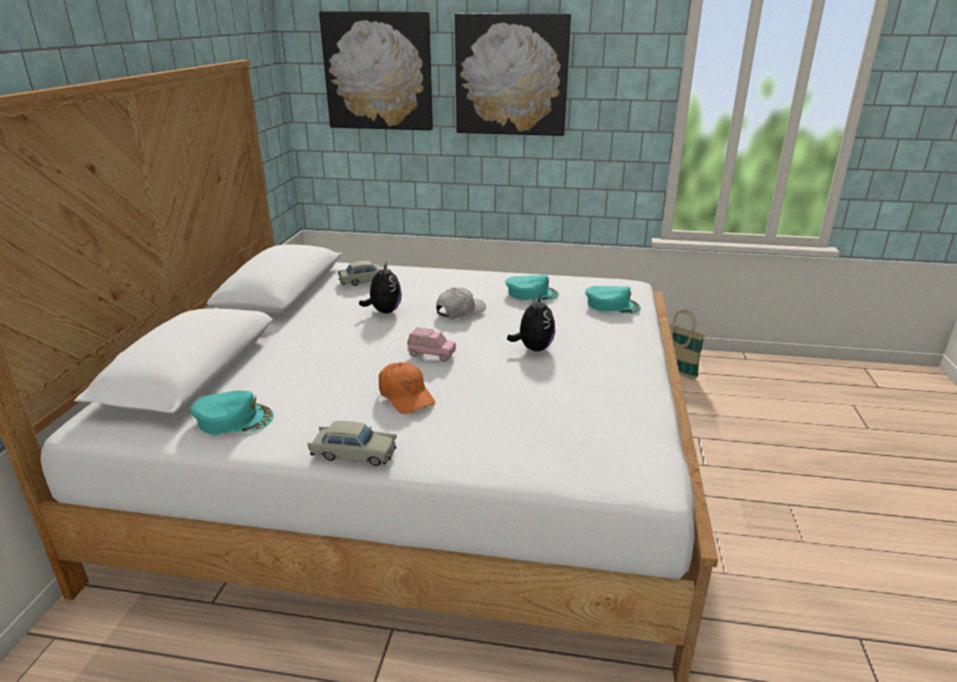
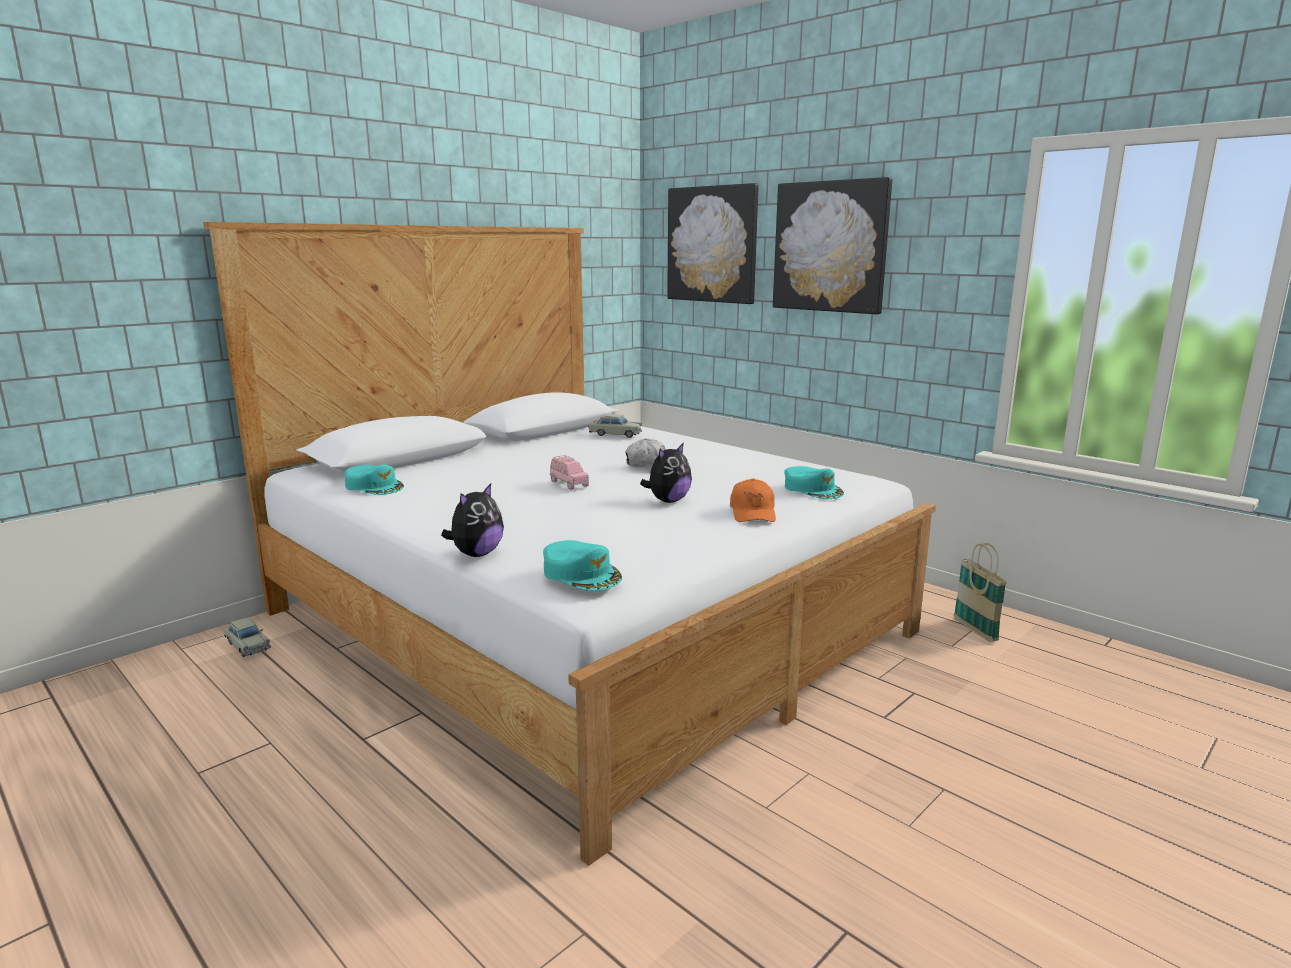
camera: 35 degrees right, 10 degrees down
(354, 453) = (407, 520): beige toy car -> beige toy car (247, 645)
(384, 311) = (592, 455): plush toy -> plush toy (476, 554)
(406, 396) = (502, 501): orange cap -> orange cap (753, 513)
(532, 293) = (746, 467): turquoise cap -> turquoise cap (582, 574)

